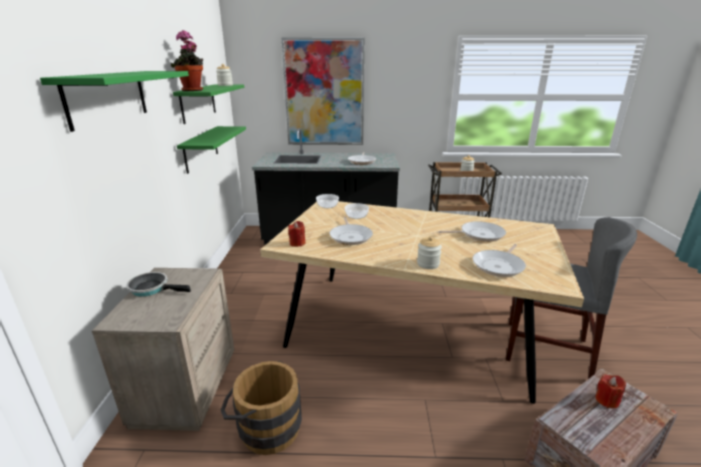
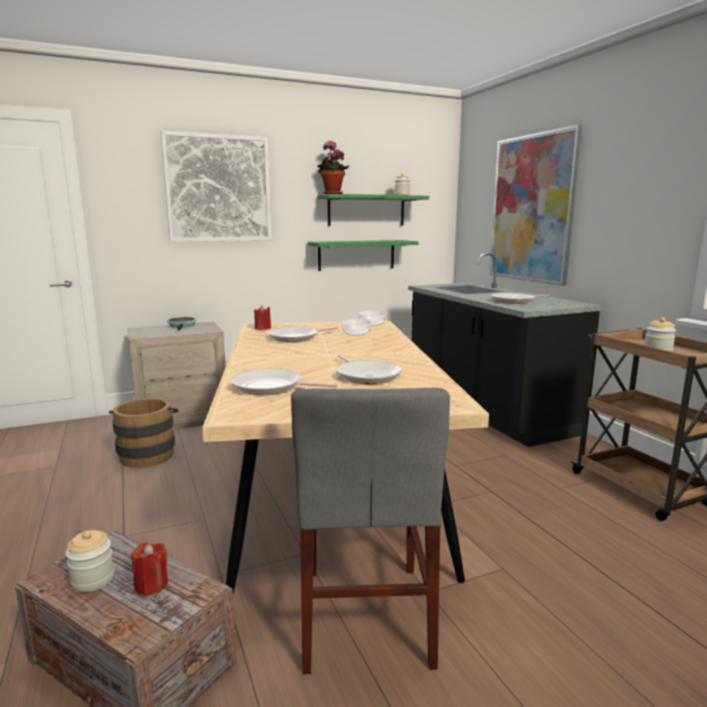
camera: 65 degrees right, 10 degrees down
(108, 97) = (218, 189): green shelf -> picture
(428, 264) = (251, 363): jar -> jar (93, 579)

